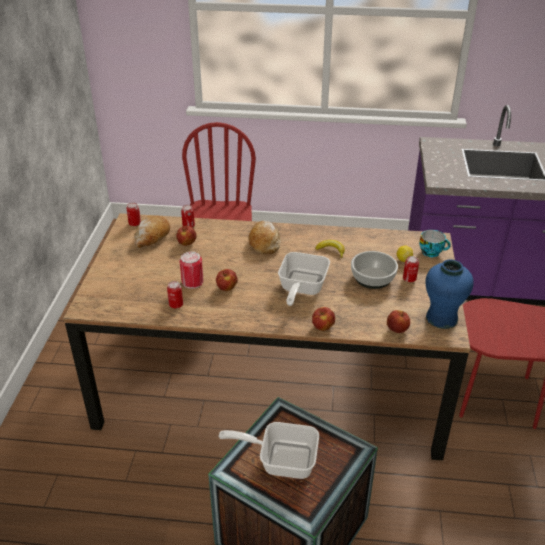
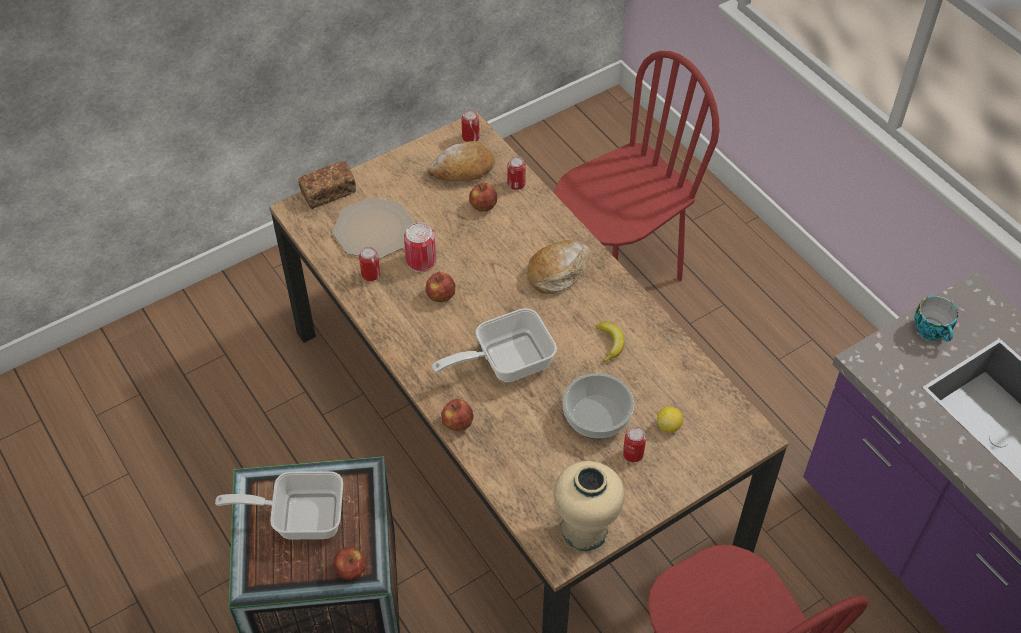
camera: 50 degrees right, 15 degrees up
(92, 290) = (328, 193): none -> bread
(145, 287) = (374, 229): none -> plate
(280, 459) = (299, 516): frying pan -> frying pan turned 60 degrees counterclockwise
(397, 329) = (520, 495): apple -> apple (350, 570)
(432, 252) = (718, 446): cup -> cup (932, 331)
(441, 318) = (584, 529): blue vase -> beige vase

